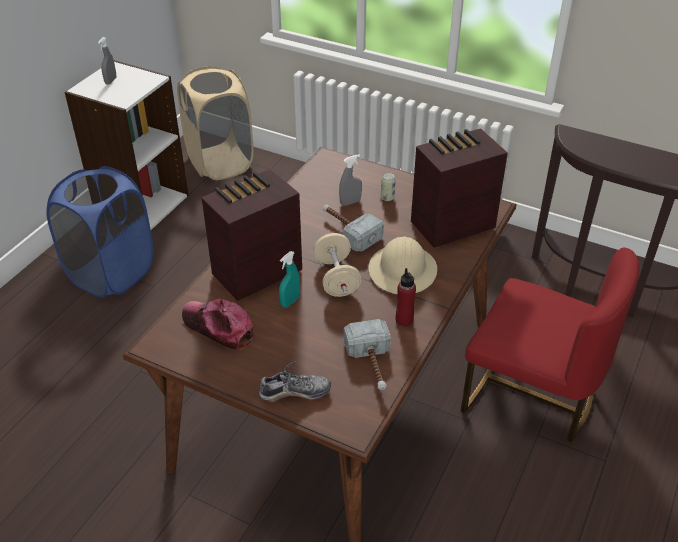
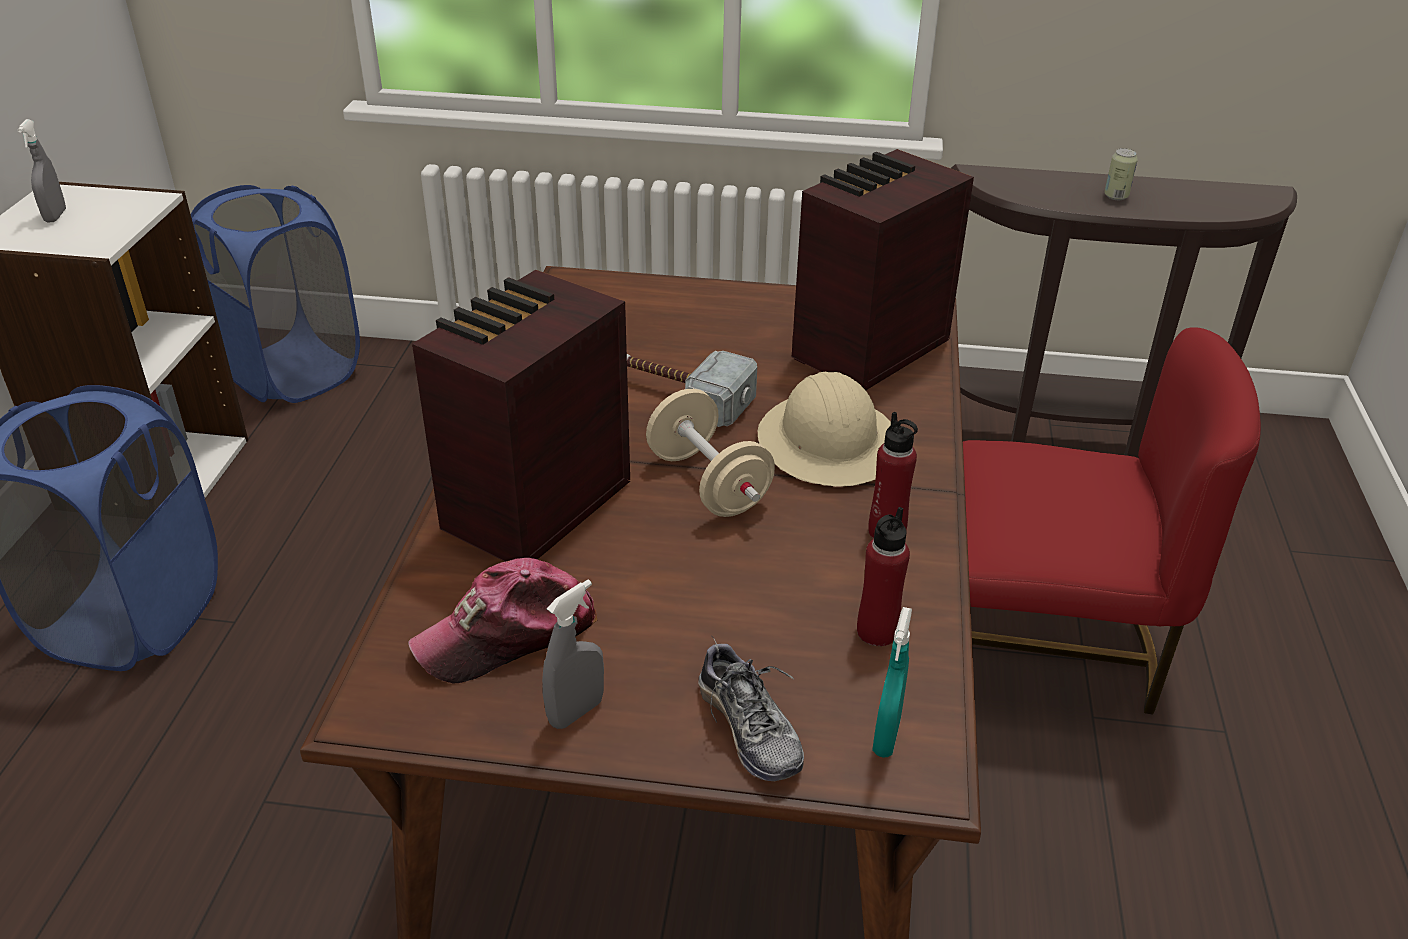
camera: 20 degrees left, 5 degrees down
(219, 327) = (508, 634): cap -> cap turned 45 degrees counterclockwise
(220, 162) = (292, 372): beige laundry basket -> blue laundry basket
(290, 301) = (637, 547): turquoise spray bottle -> turquoise spray bottle (886, 736)
(295, 392) = (749, 729): shoe -> shoe turned 90 degrees clockwise
(350, 202) = (658, 346): grey spray bottle -> grey spray bottle (576, 712)
(372, 365) = (876, 631): hammer -> red bottle
(387, 198) = (723, 327): can -> can (1116, 196)

